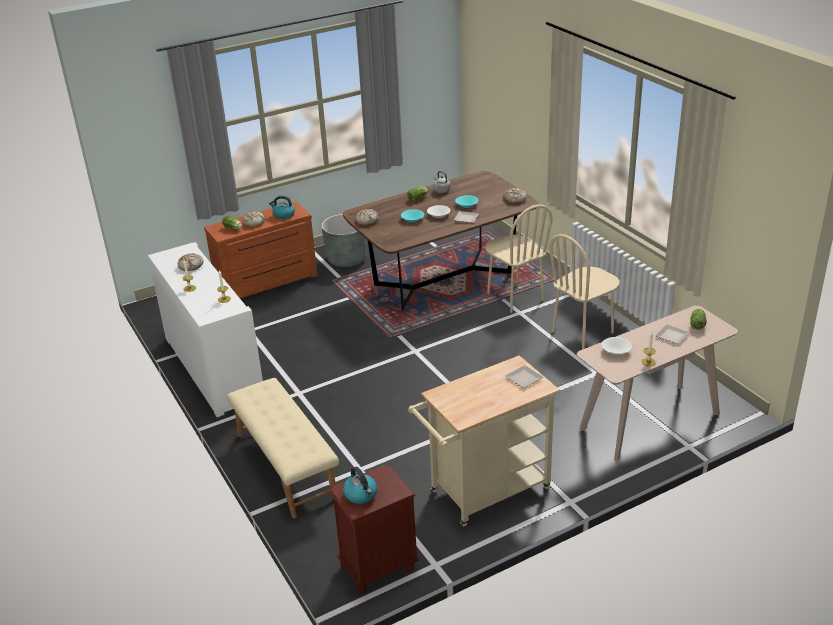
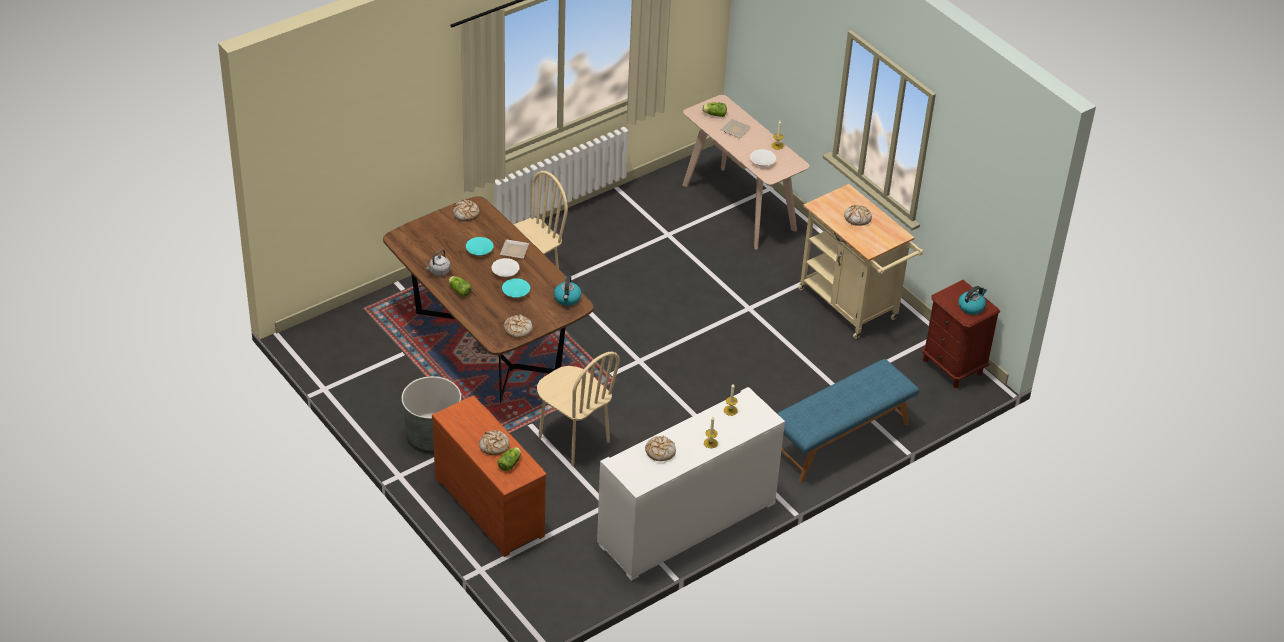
camera: 100 degrees left, 10 degrees up
(283, 215) = (474, 420): kettle -> kettle (567, 299)
(285, 466) = (841, 439): beige bench -> blue bench
(493, 390) = (857, 218): none -> bread
(525, 378) = (837, 201): plate -> none
(583, 332) = (597, 239): beige chair -> beige chair (573, 440)

